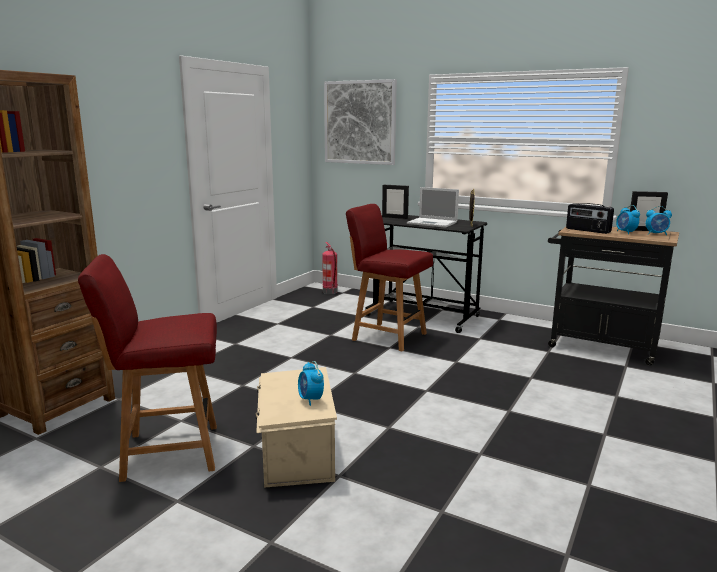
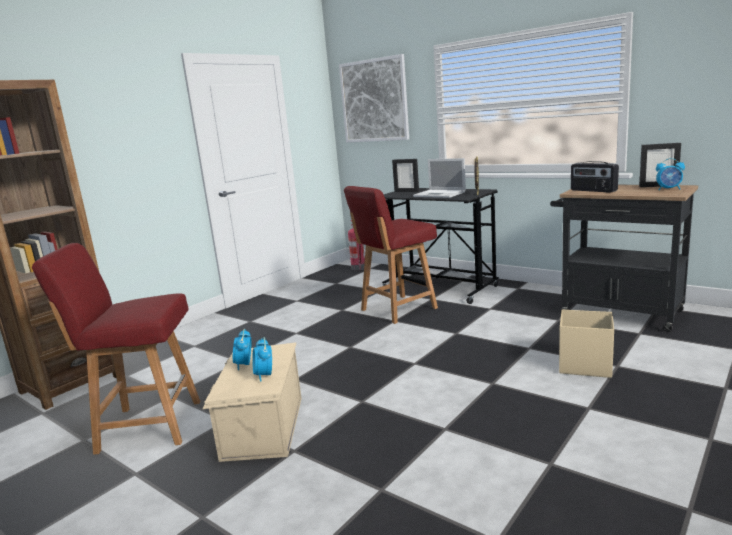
camera: 10 degrees right, 0 degrees up
(387, 336) = (397, 309): red chair -> red chair turned 75 degrees counterclockwise
(587, 395) = (584, 365): none -> beige storage box
(626, 232) = (635, 189): alarm clock -> alarm clock (244, 365)

